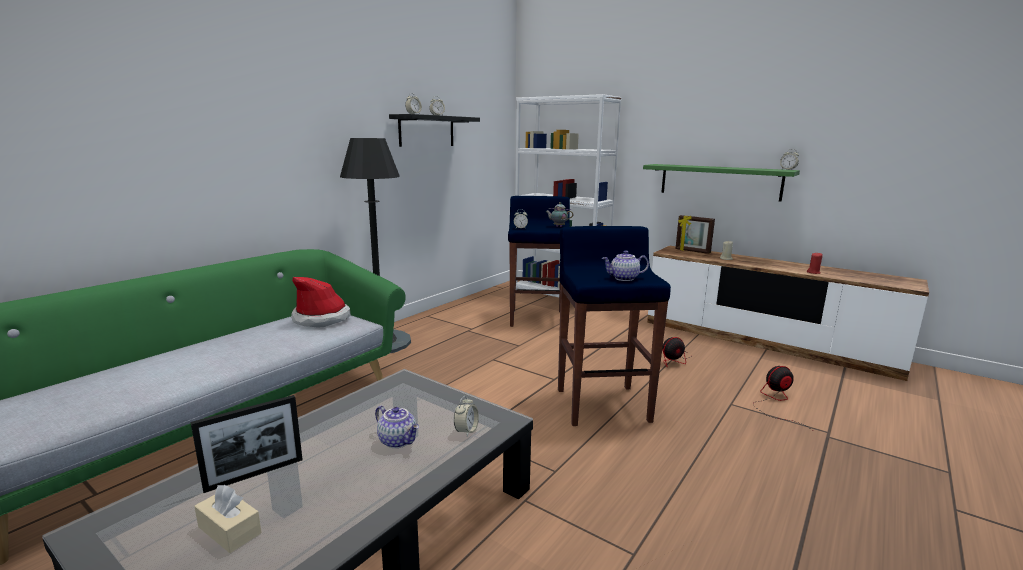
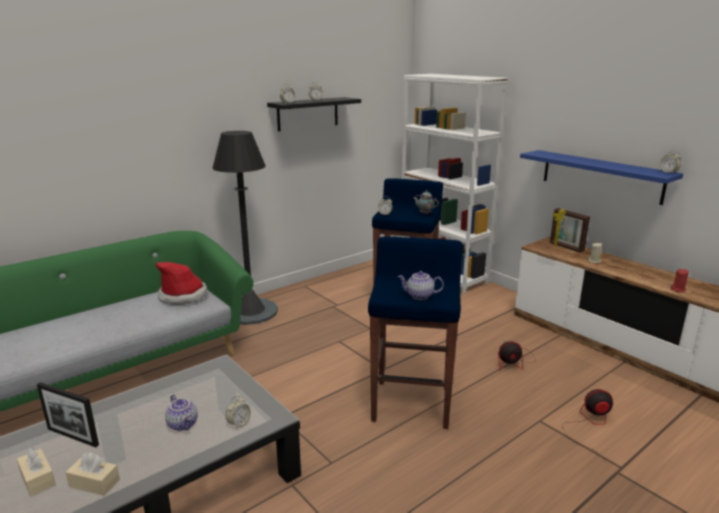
camera: 15 degrees right, 5 degrees up
(255, 474) = (73, 437): picture frame -> picture frame turned 45 degrees clockwise
(318, 521) = (94, 483): none -> beige tissue box
(719, 181) = (601, 176): green shelf -> blue shelf

